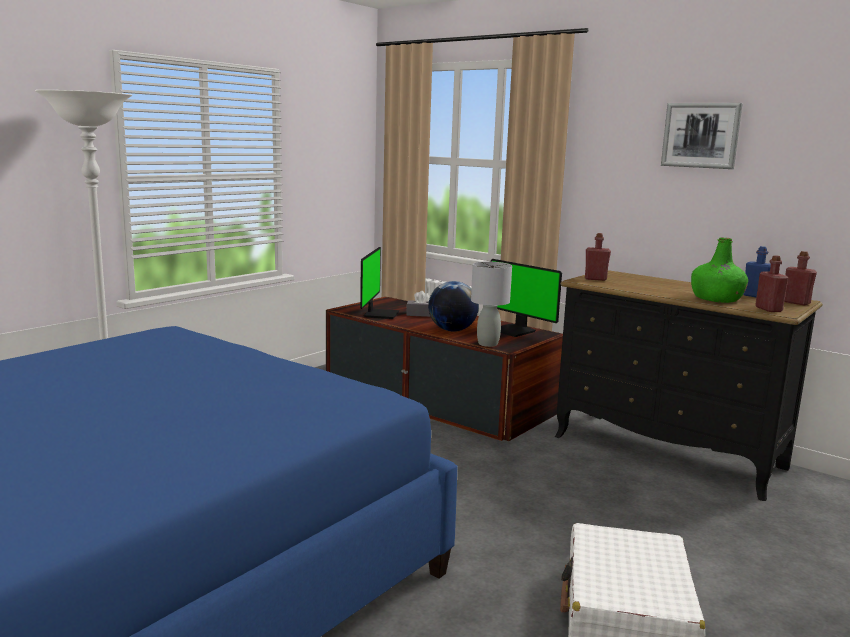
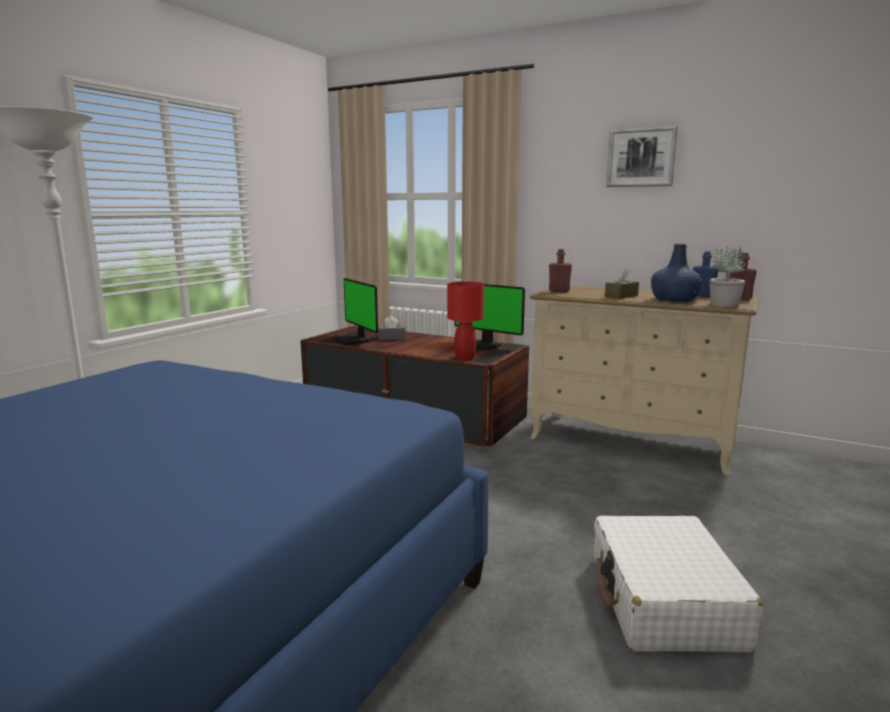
camera: 10 degrees left, 0 degrees up
(379, 314) = (353, 340): monitor -> monitor turned 150 degrees clockwise
(452, 330) = (427, 349): globe -> none
(487, 344) = (464, 358): grey table lamp -> red table lamp
(660, 290) = (621, 296): none -> brown tissue box
(666, 452) = (630, 442): black dresser -> beige dresser
(716, 299) = (674, 300): green bottle -> blue bottle
(768, 309) = (724, 304): red bottle -> potted plant

